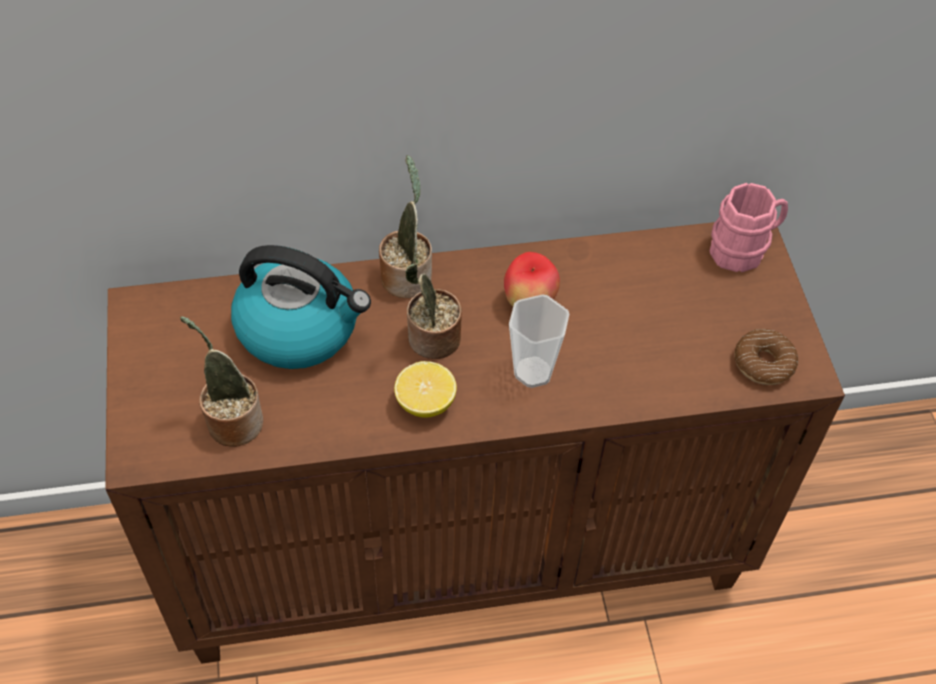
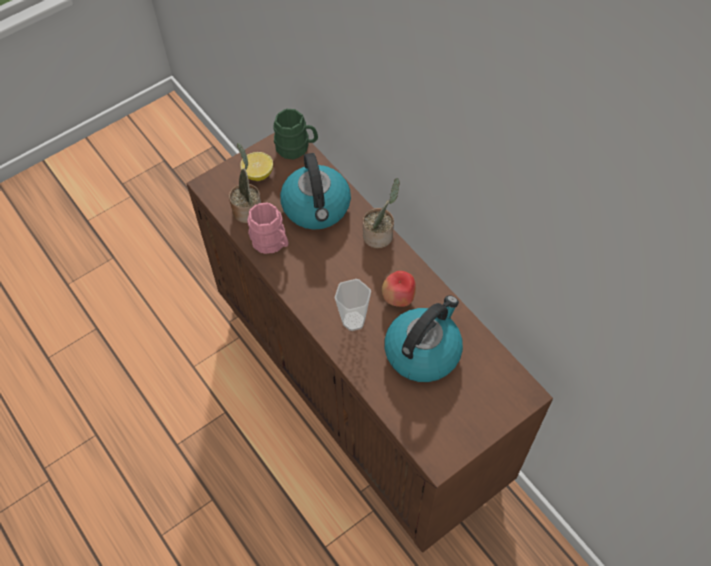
camera: 65 degrees right, 5 degrees up
(165, 304) = (297, 148): none -> green mug
(425, 403) = (304, 282): lemon -> lemon (258, 174)
(431, 340) = (345, 266): potted plant -> none
(630, 314) = (423, 351): none -> kettle
(744, 248) = (513, 391): pink mug -> pink mug (272, 243)
(763, 363) = (432, 434): donut -> none

